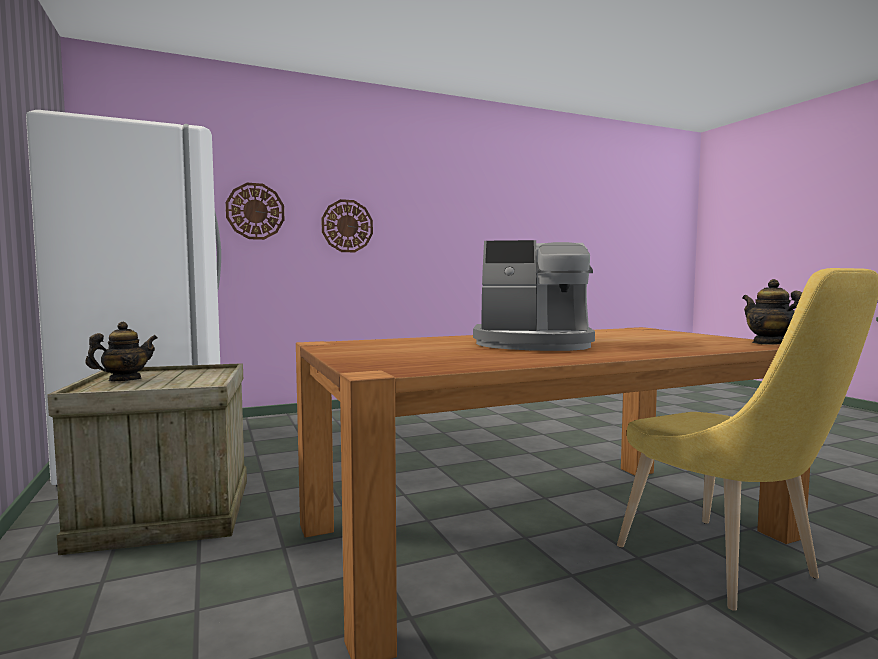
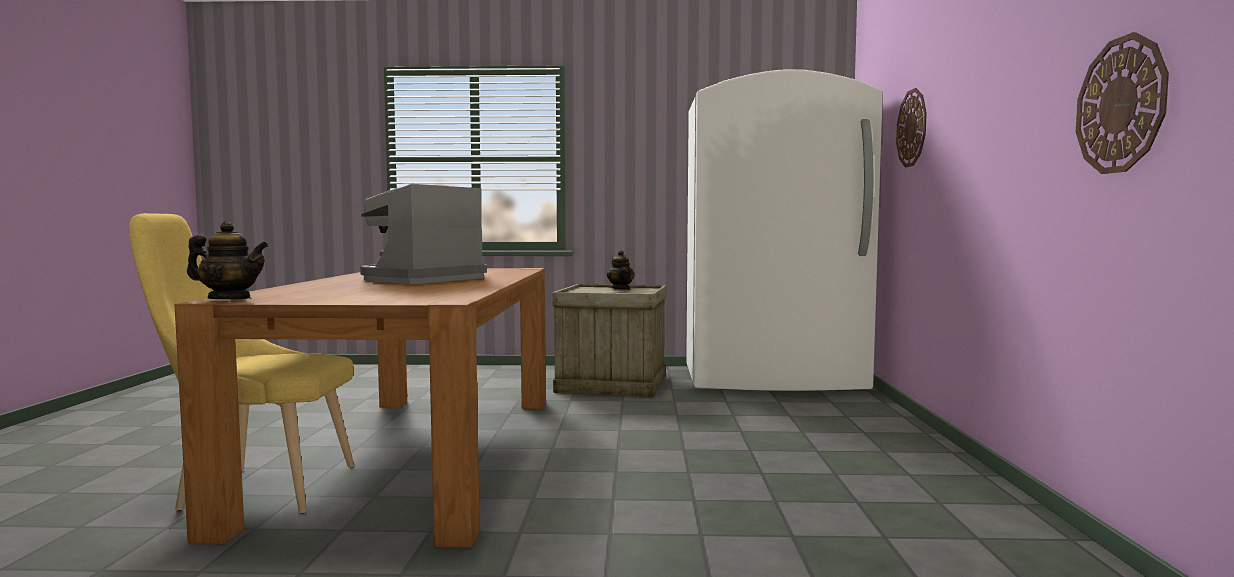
camera: 115 degrees right, 0 degrees up
(347, 226) = (969, 126): wall clock -> wall clock (1121, 105)

